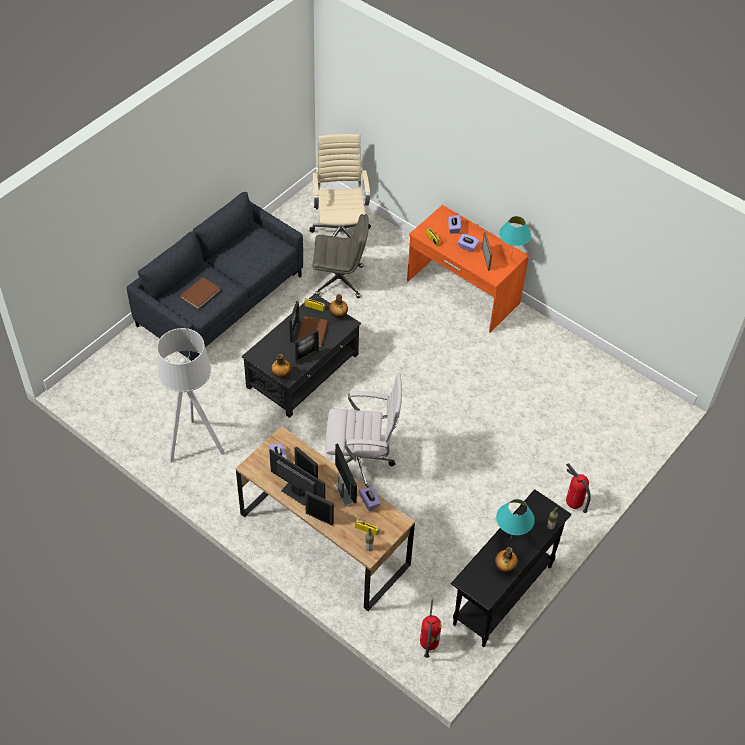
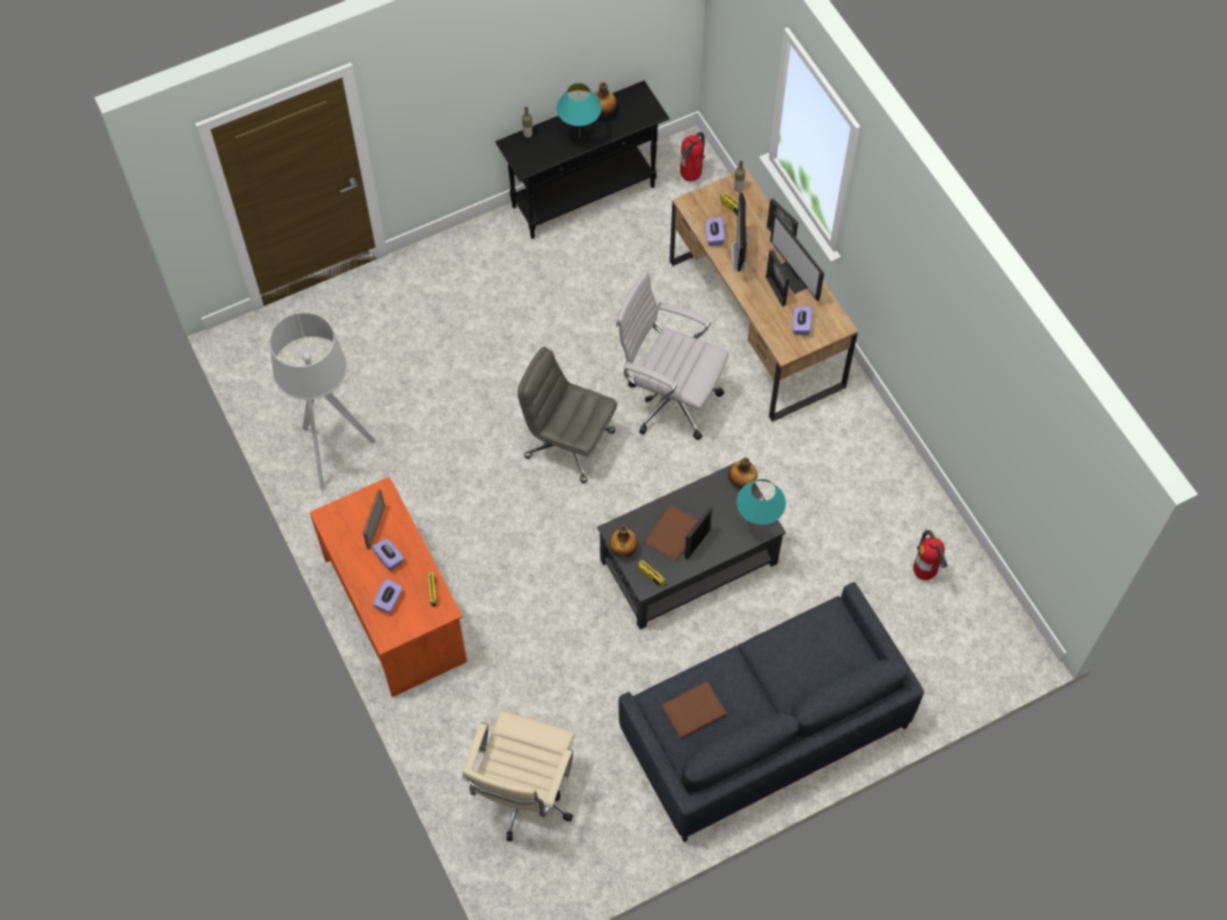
camera: 155 degrees left, 10 degrees up
(195, 445) = (874, 500): grey floor lamp -> grey floor lamp (333, 453)
(201, 294) = (812, 652): brown book -> brown book (693, 710)
(307, 357) = (696, 497): picture frame -> none
(340, 280) = (567, 699): grey office chair -> grey office chair (568, 443)
(511, 257) = (337, 517): turquoise table lamp -> turquoise table lamp (757, 525)
(573, 504) = (442, 262): fire extinguisher -> fire extinguisher (924, 573)

